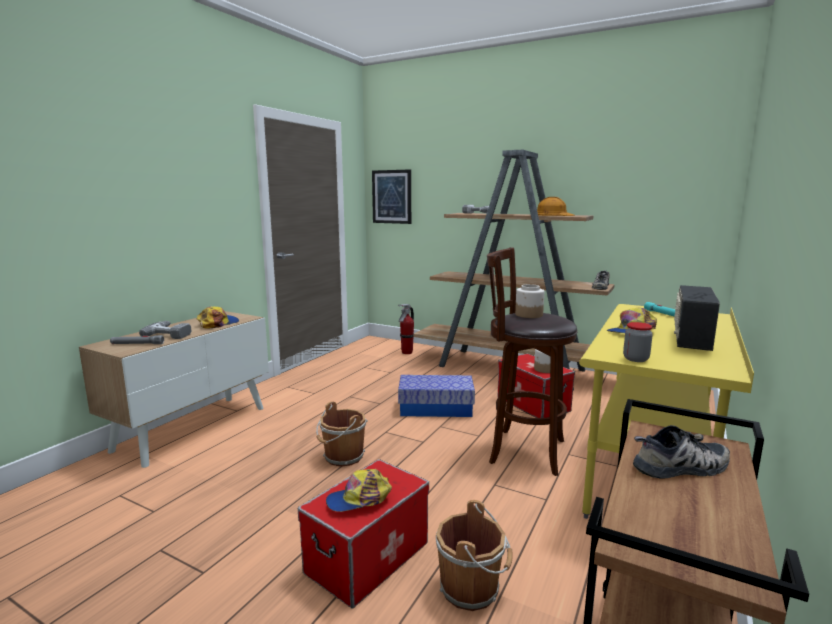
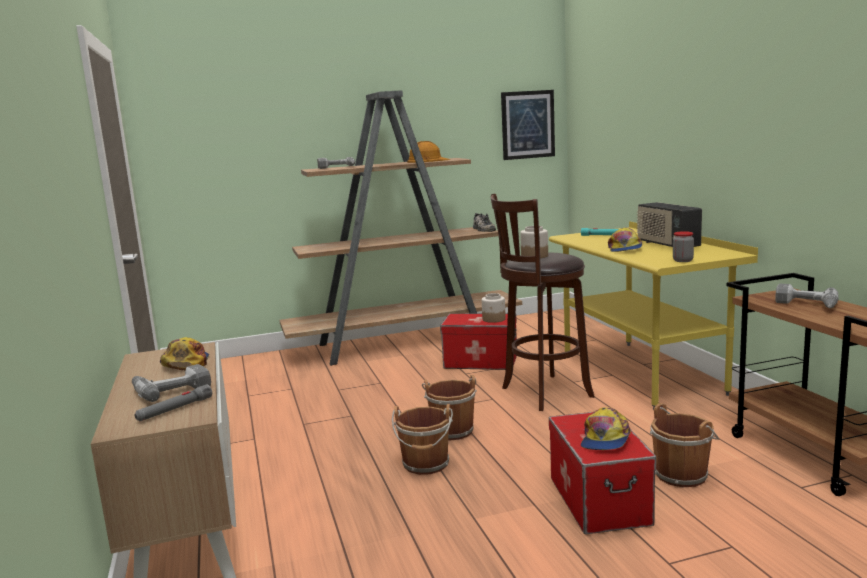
camera: 45 degrees left, 0 degrees up
(392, 197) = (182, 157): picture -> picture (527, 124)
(405, 443) = (451, 430): none -> brown bucket
(406, 352) = (262, 366): fire extinguisher -> none
(436, 408) = (412, 396): storage box -> none
(682, 468) = (806, 304): shoe -> power drill

